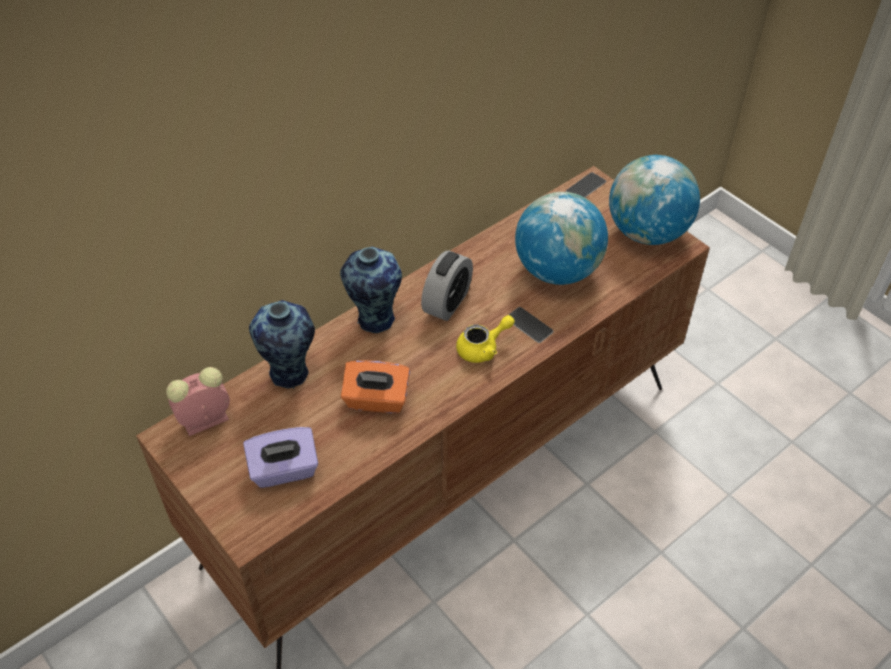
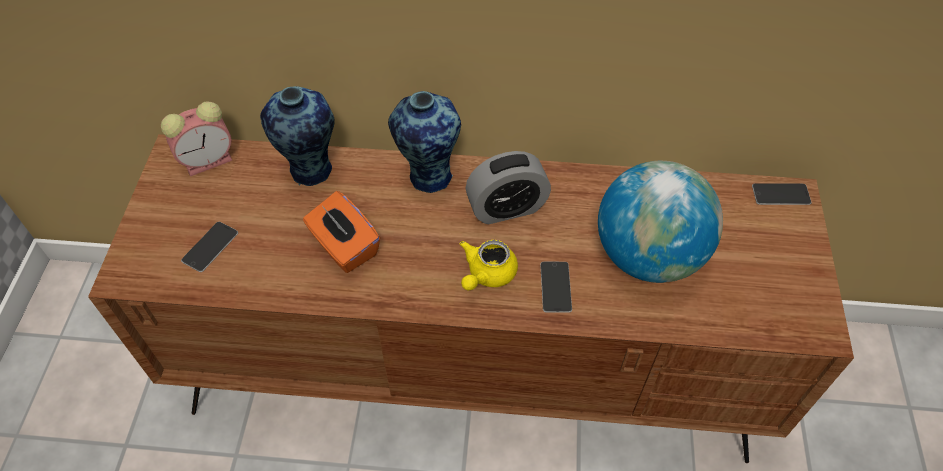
camera: 45 degrees right, 5 degrees up
(203, 421) = (209, 159): alarm clock -> alarm clock turned 135 degrees clockwise
(284, 470) = (210, 246): purple tissue box -> phone
(483, 348) = (487, 274): yellow teapot -> yellow teapot turned 105 degrees clockwise
(647, 232) = (794, 288): globe -> none

